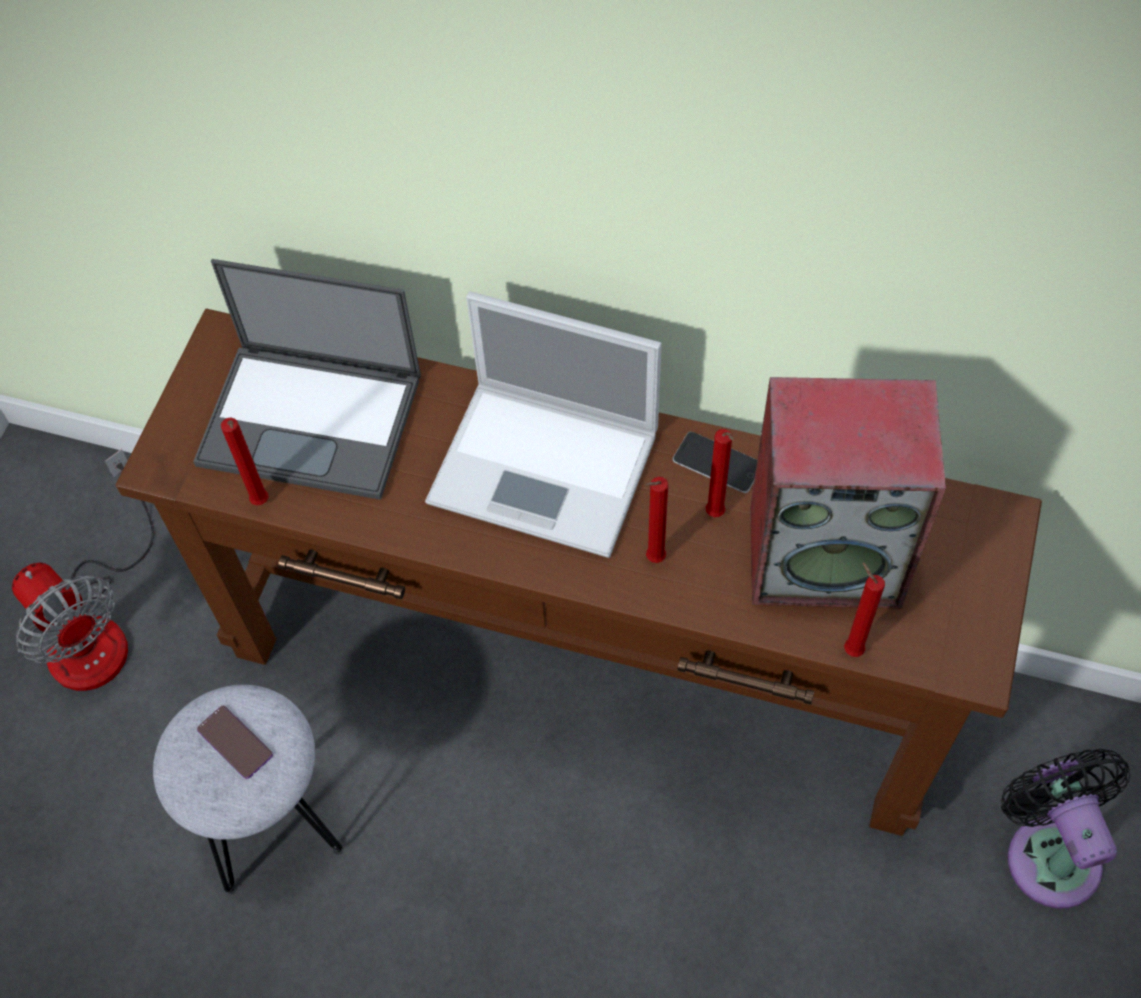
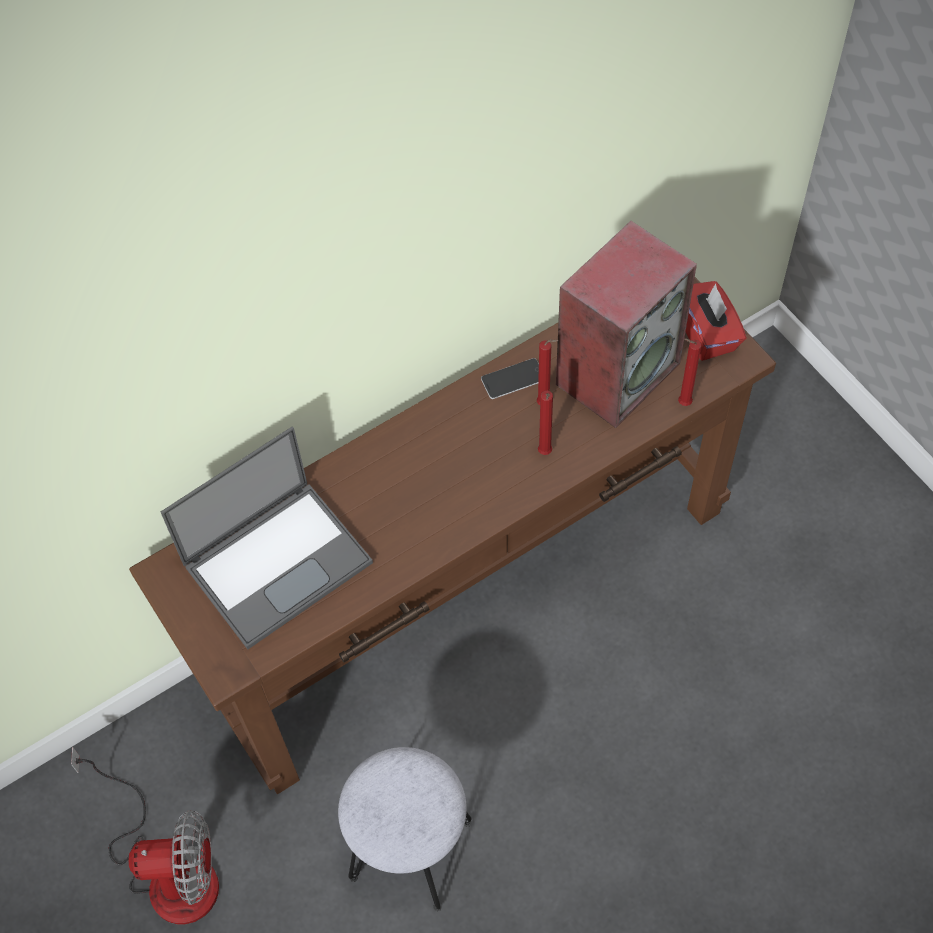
camera: 50 degrees left, 0 degrees up
(235, 742) = (396, 796): phone -> none
(261, 503) = (312, 629): red candle -> none
(548, 468) = (436, 462): laptop -> none
(970, 607) = (706, 333): none -> red tissue box
(1049, 851) = (787, 451): black fan -> none

